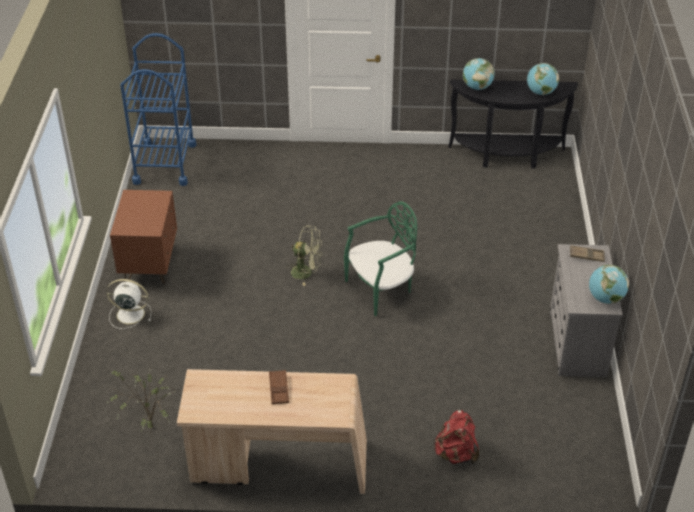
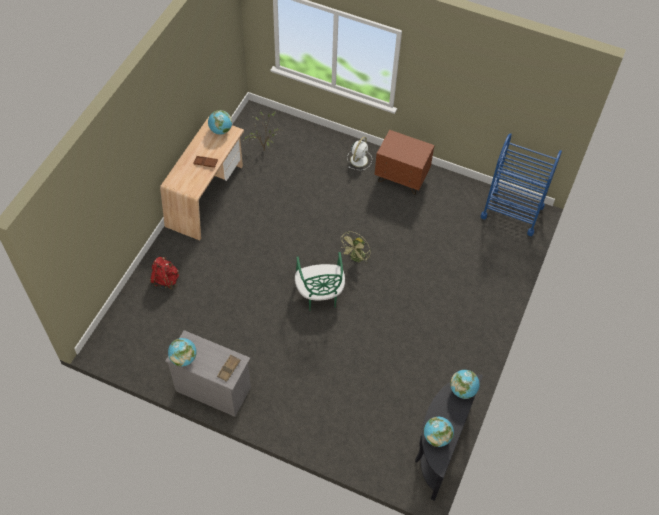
camera: 110 degrees right, 15 degrees up
(201, 395) = (220, 130): none -> globe

